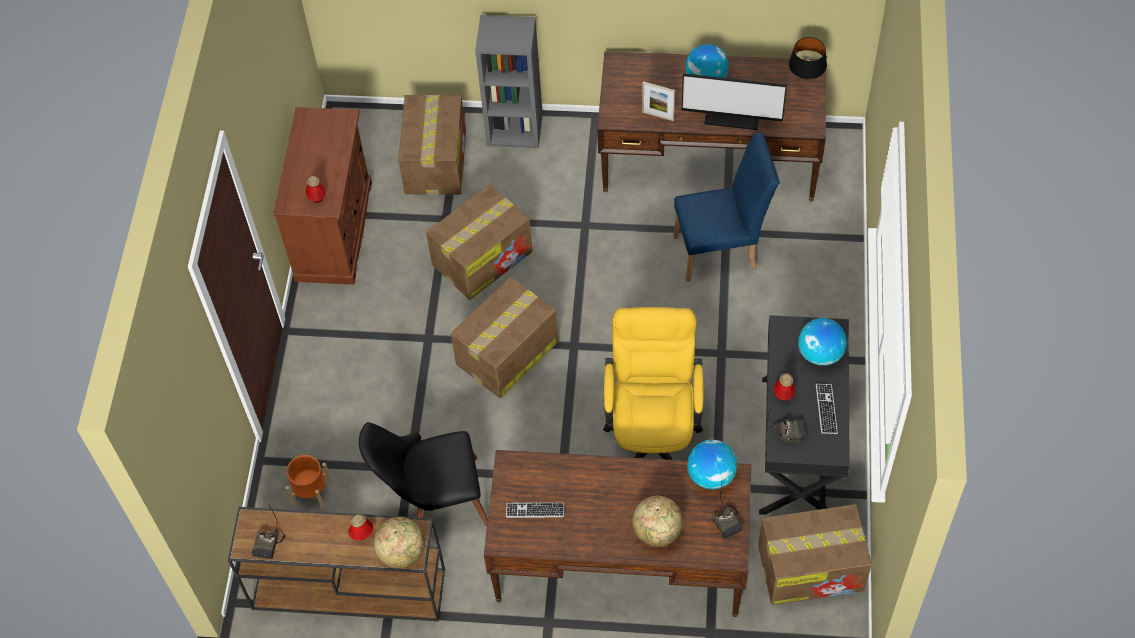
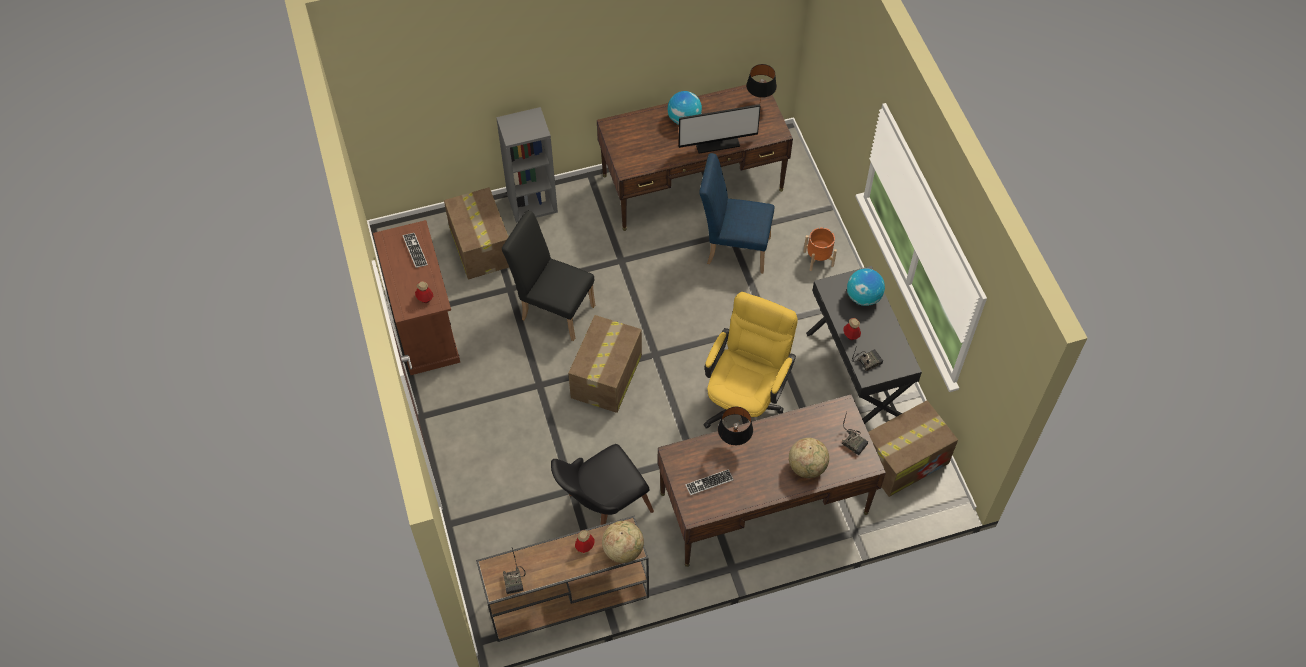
camera: 25 degrees left, 0 degrees up
(311, 492) = (502, 534): orange planter -> orange planter (818, 259)
(483, 257) = (553, 309): cardboard box -> black chair
(584, 475) = (733, 444): none -> black table lamp
(653, 433) = (745, 400): yellow office chair -> yellow office chair turned 45 degrees clockwise
(658, 116) = (661, 157): picture frame -> none
(711, 475) = (826, 412): globe -> none
(722, 251) = (733, 248): blue chair -> blue chair turned 135 degrees counterclockwise
(826, 409) = (886, 336): keyboard -> keyboard (415, 251)

